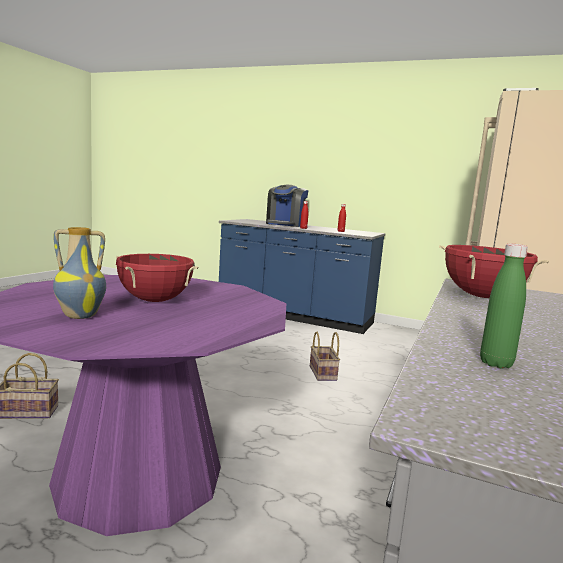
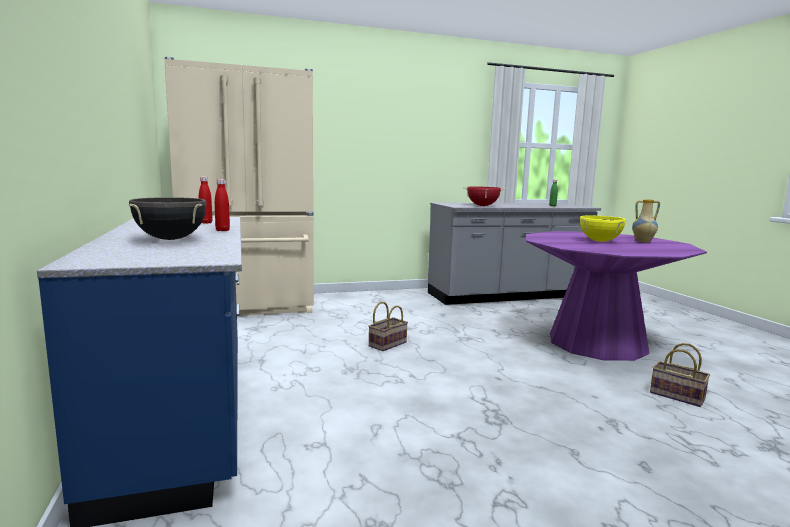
camera: 130 degrees left, 0 degrees up
(155, 300) = (600, 241): red cooking pot -> yellow cooking pot
(285, 224) = (170, 239): coffee machine -> black cooking pot

